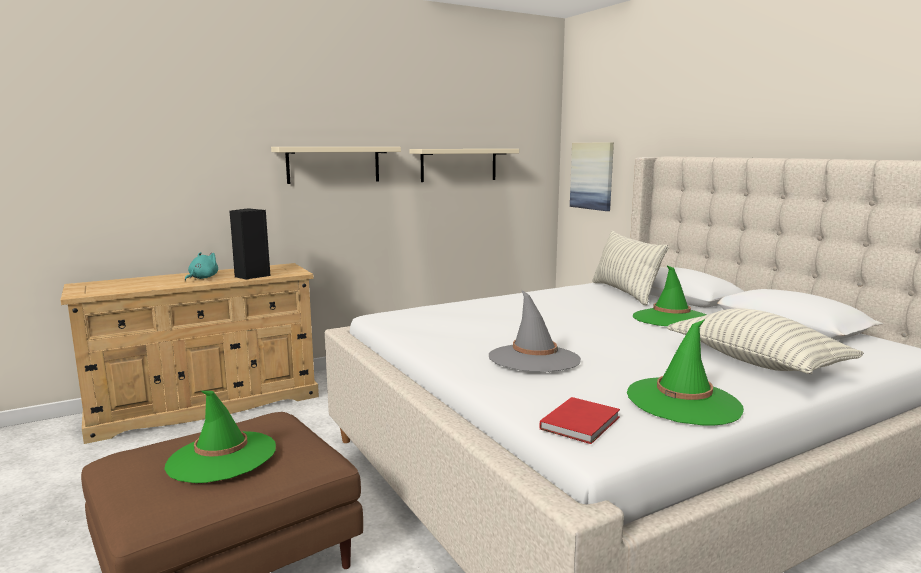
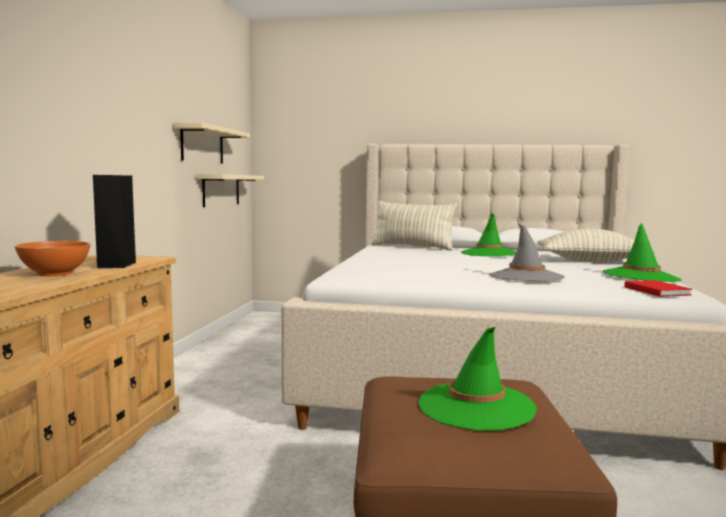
camera: 50 degrees left, 5 degrees down
(202, 278) = (54, 274): turquoise plush toy -> orange bowl
(333, 164) = (122, 131): beige shelf -> beige shelf (221, 190)
(592, 176) = (296, 162): picture -> none

